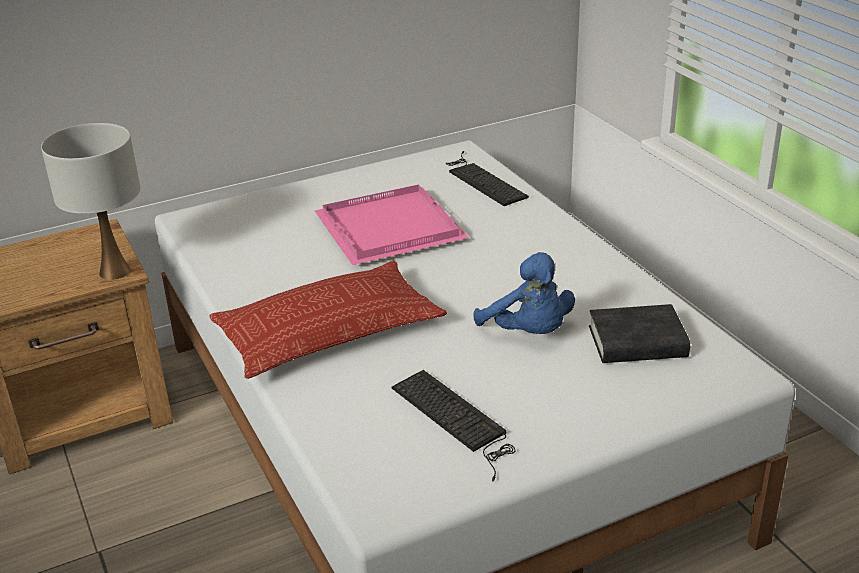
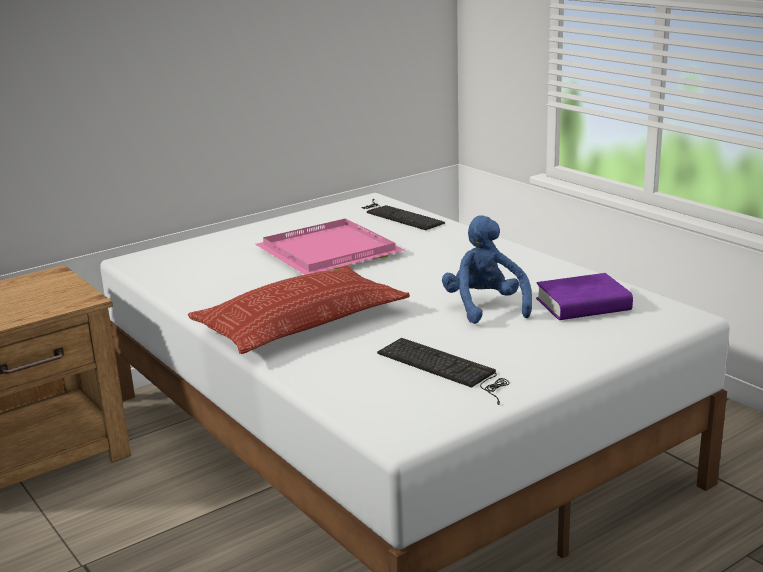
camera: 10 degrees left, 10 degrees down
(115, 271) = (78, 299): white table lamp -> none
(528, 332) = (485, 307): blue plush toy -> blue plush toy turned 150 degrees counterclockwise
(637, 342) = (583, 305): black book -> purple book

